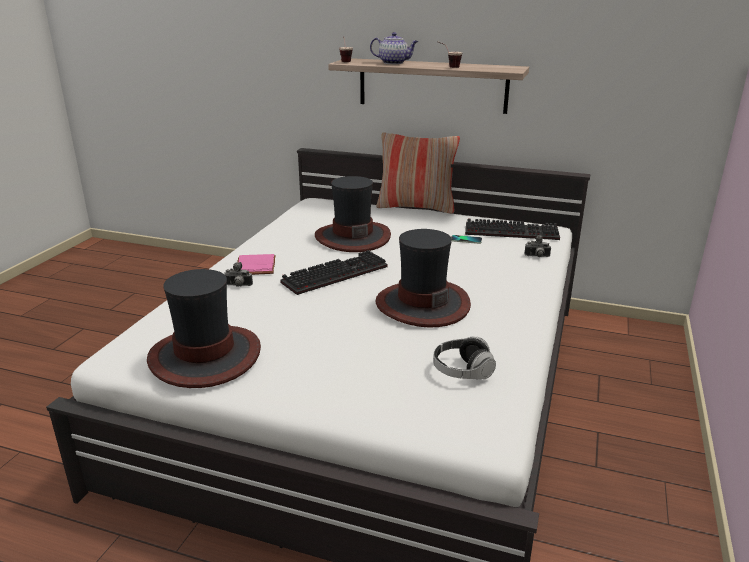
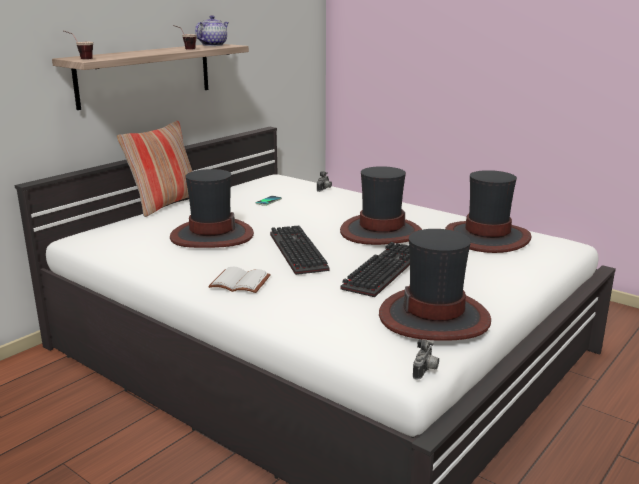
camera: 70 degrees left, 5 degrees down
(238, 286) = (283, 294): camera -> camera (425, 371)
(254, 266) = (238, 283): pink book -> white book
(394, 63) = (128, 54): teapot -> teapot (213, 45)
(462, 371) = (487, 237): headphones -> hat
(513, 232) = (269, 186): keyboard -> keyboard (381, 270)

